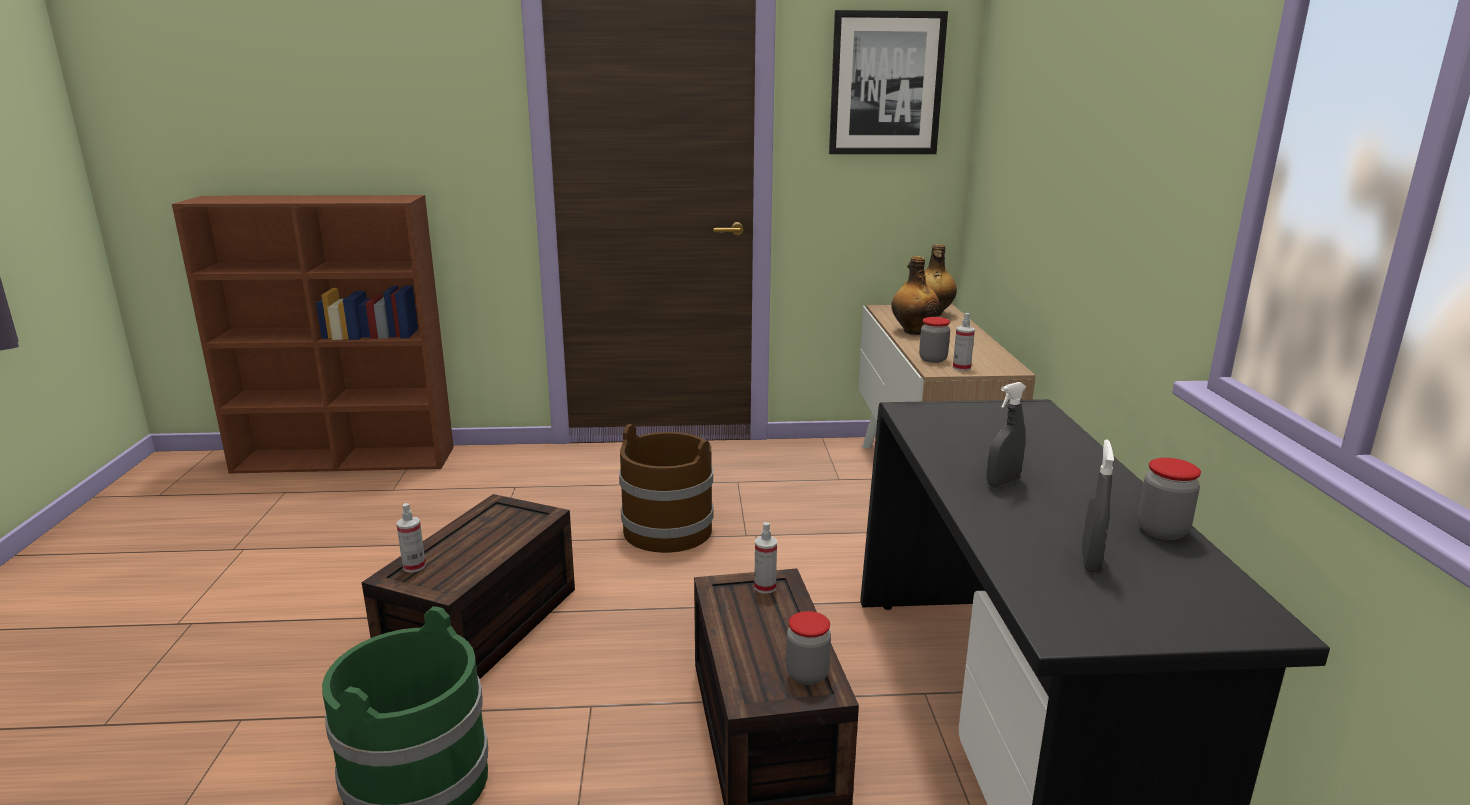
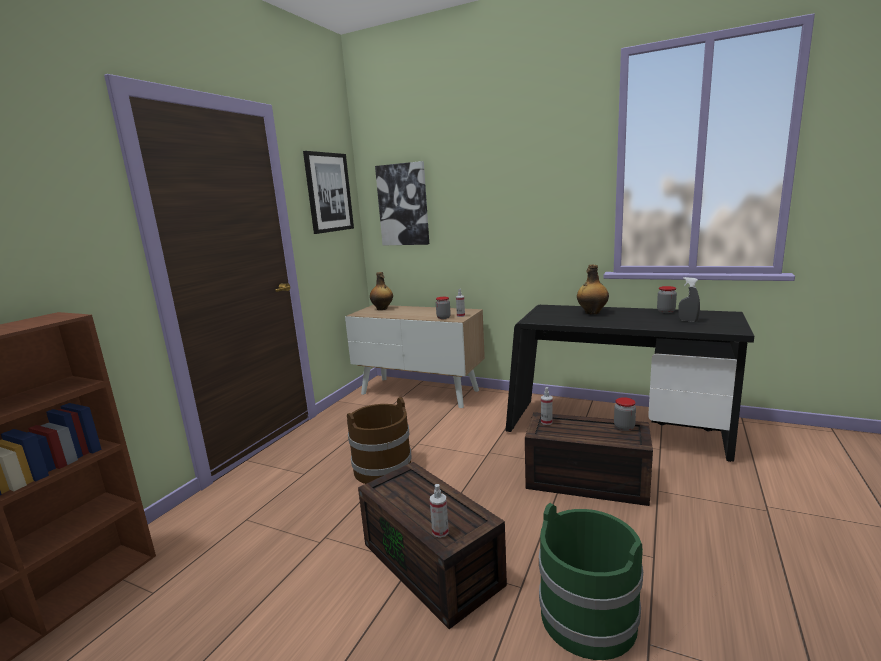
camera: 60 degrees left, 5 degrees down
(913, 331) = (401, 314): bottle -> bottle (591, 312)
(1002, 483) = (618, 320): grey spray bottle -> none
(1006, 121) = (403, 205): none -> picture

